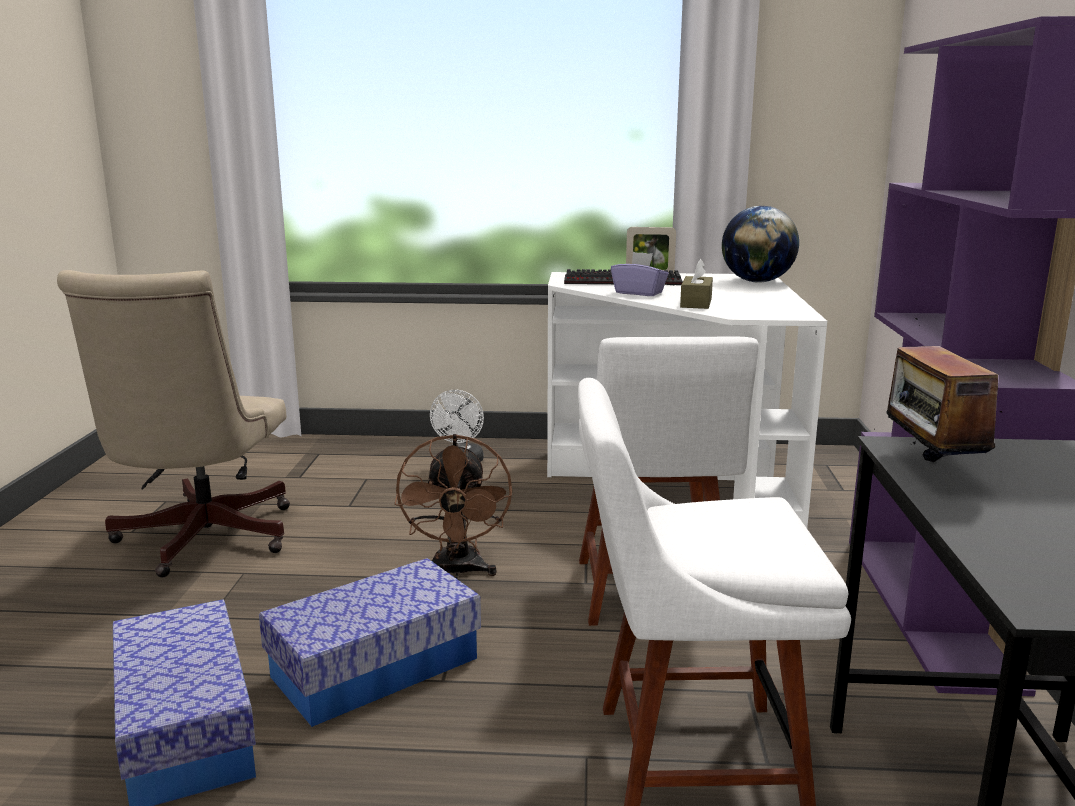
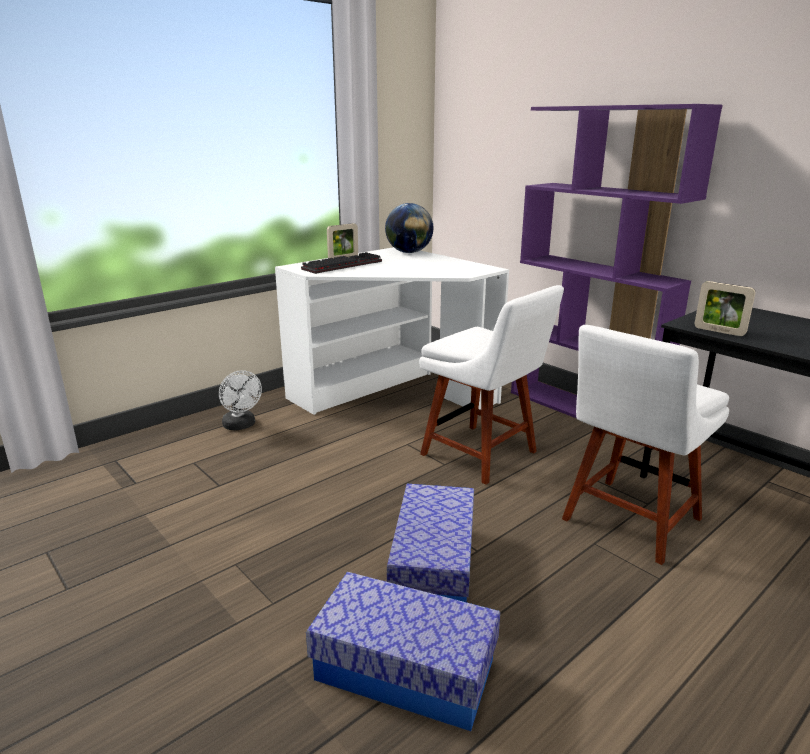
camera: 45 degrees left, 5 degrees up
(199, 541) = (150, 563): beige office chair -> none
(457, 572) = (371, 492): brown fan -> none
(639, 293) = (376, 271): purple tissue box -> none
(696, 303) = (425, 271): brown tissue box -> none
(928, 470) = (719, 331): radio -> picture frame

